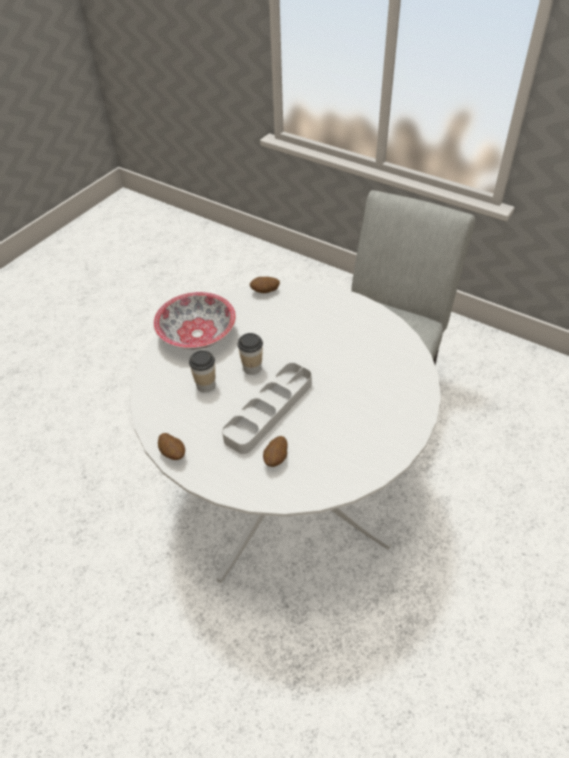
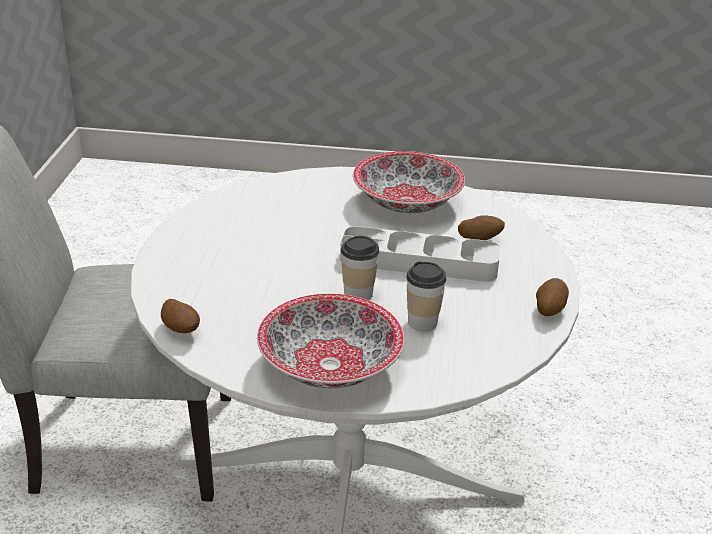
camera: 120 degrees left, 15 degrees down
(353, 439) = (407, 203): none -> bowl

